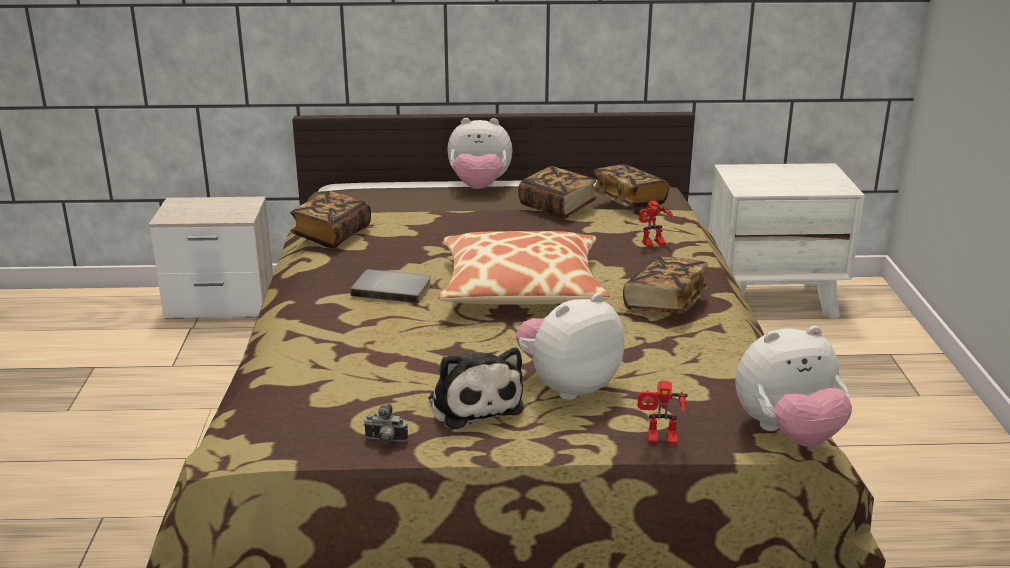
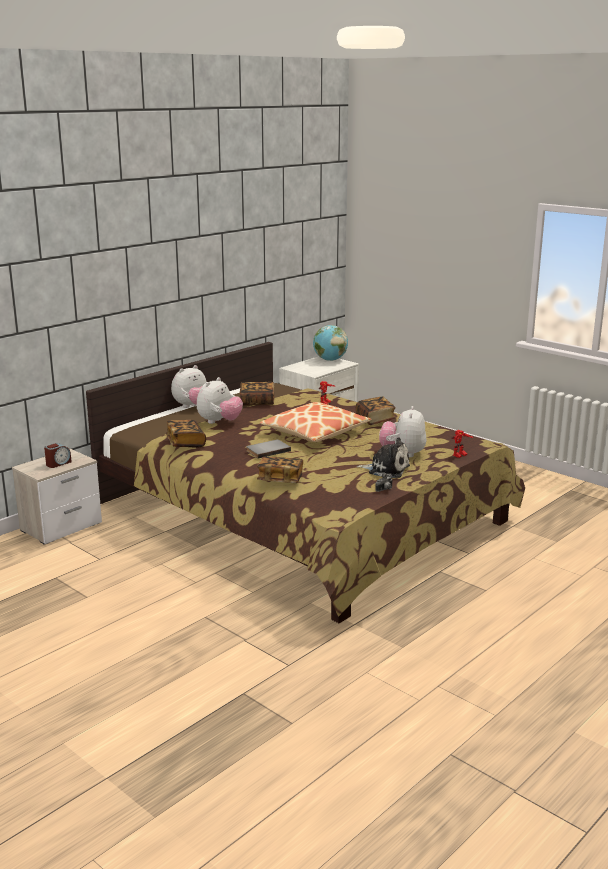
camera: 45 degrees left, 5 degrees down
(210, 211) = (58, 463): none -> alarm clock
(628, 201) = (279, 391): book -> book (280, 480)
(788, 433) = (487, 440): plush toy -> plush toy (219, 422)
(824, 175) = (330, 360): none -> globe

